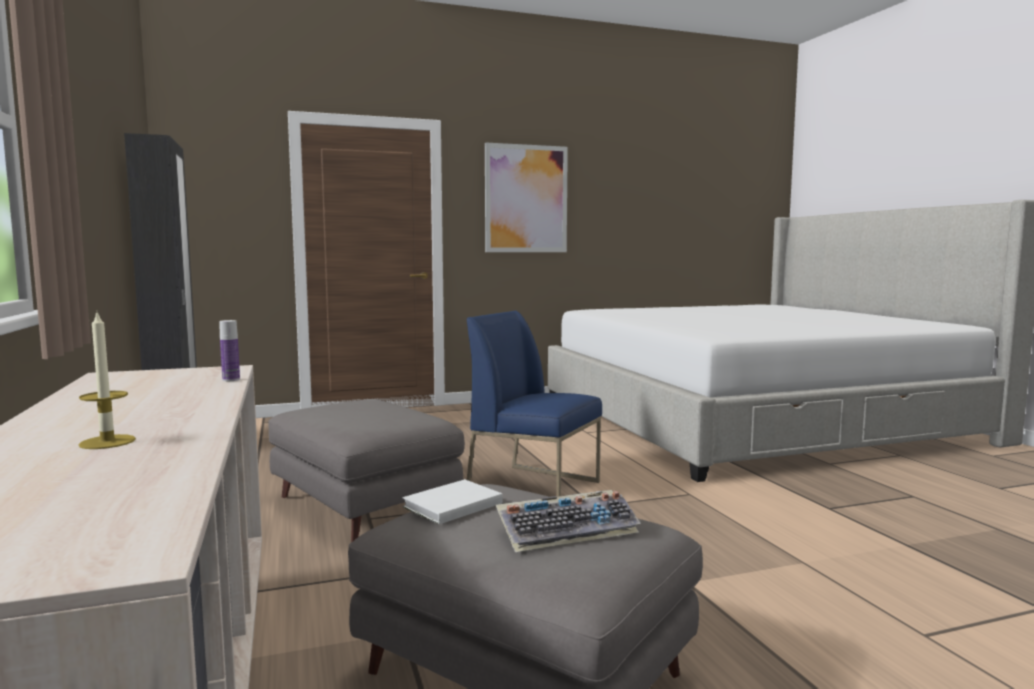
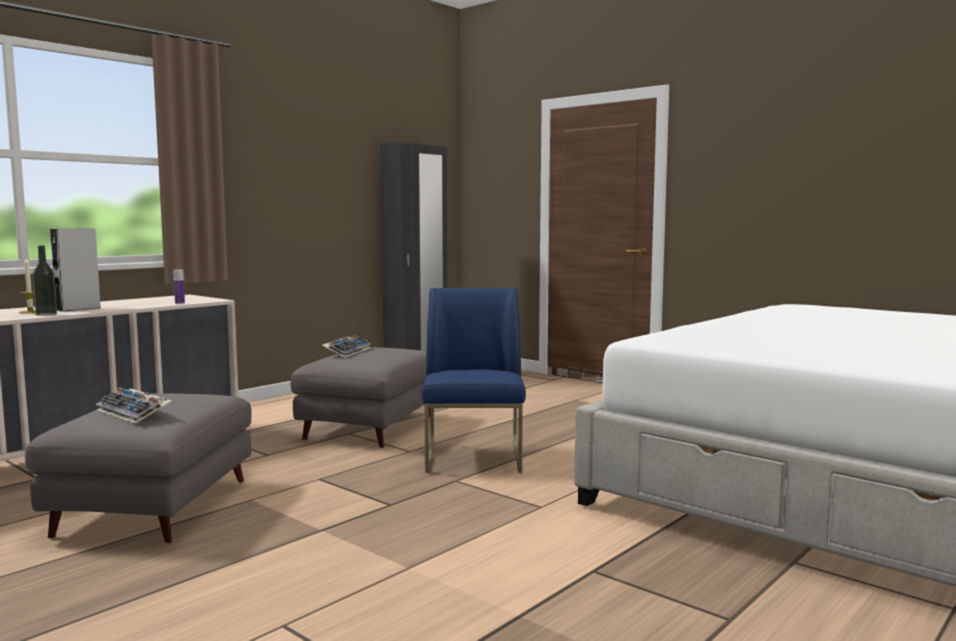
camera: 60 degrees right, 0 degrees up
(148, 417) = (78, 309): none -> grey speaker
(194, 434) = (46, 314): none -> bottle
(334, 415) = (347, 351): none -> keyboard
(450, 505) = (169, 393): white book -> none
(526, 199) = (760, 163): picture -> none

